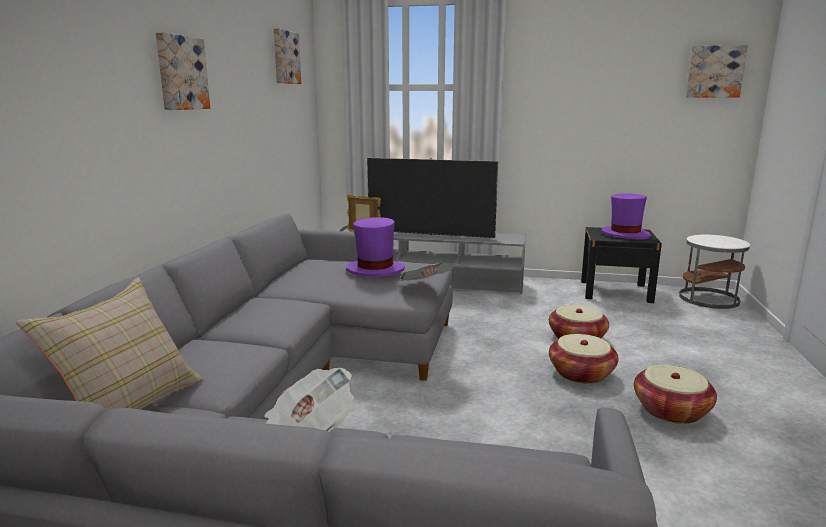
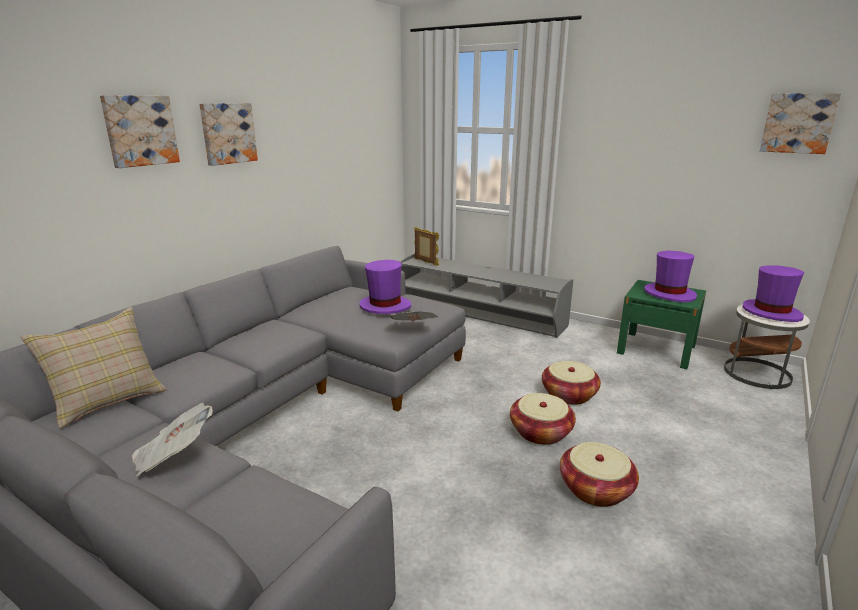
camera: 20 degrees right, 5 degrees up
(285, 57) = (358, 105): picture -> picture (140, 130)
(430, 234) = (481, 271): television -> none
(615, 291) = (656, 349): black nightstand -> green nightstand
(716, 240) = (771, 312): none -> purple hat

